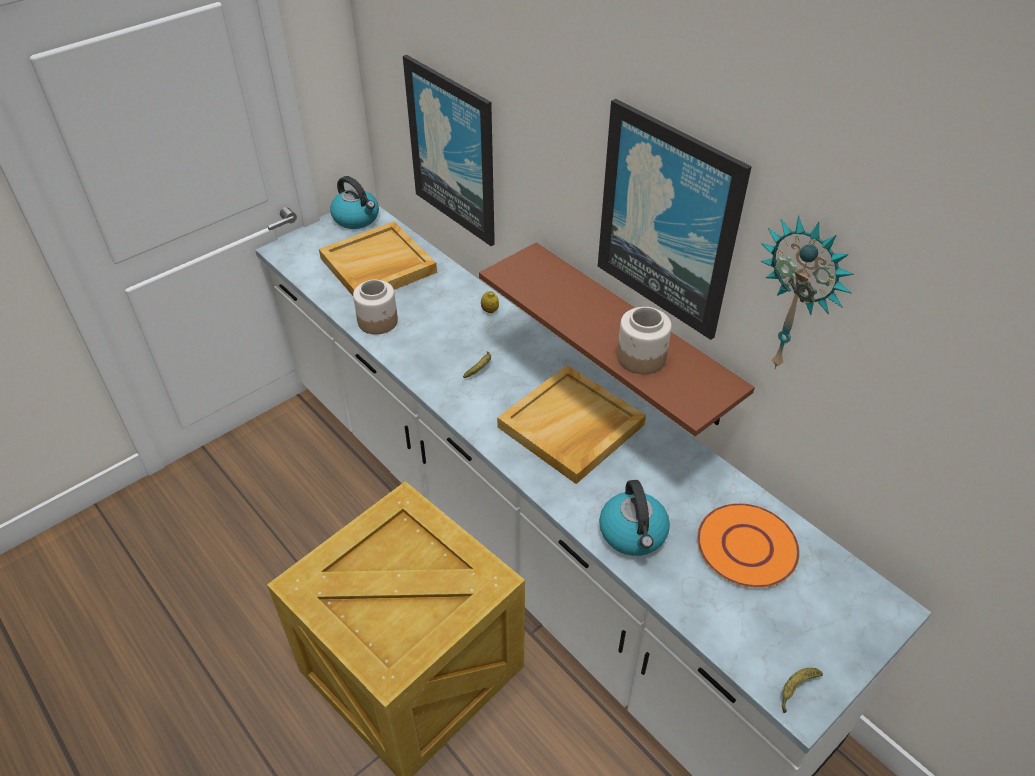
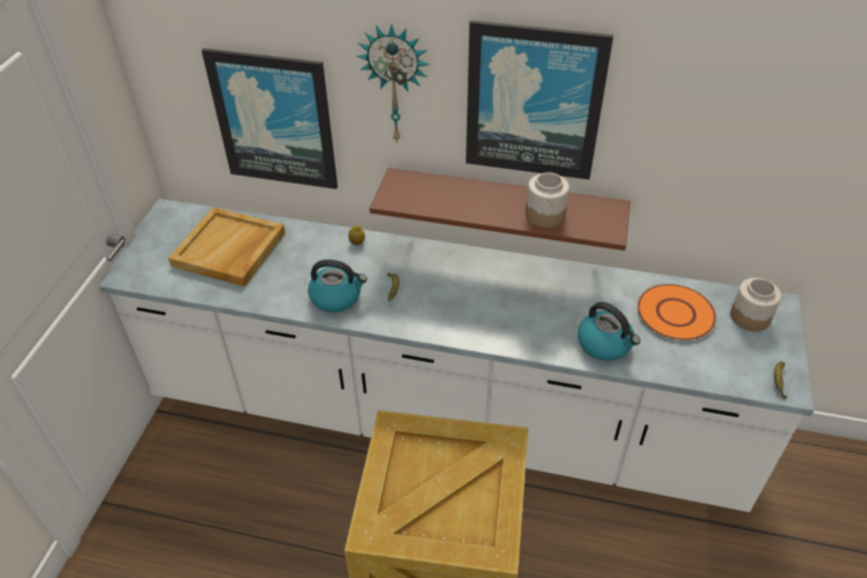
camera: 35 degrees left, 0 degrees up
(357, 218) = (170, 220): kettle -> kettle (337, 297)
(378, 321) = (276, 293): jar -> jar (750, 317)
(571, 427) = (498, 296): beige tray -> none
(800, 297) = (665, 118): wall clock -> wall clock (395, 84)

